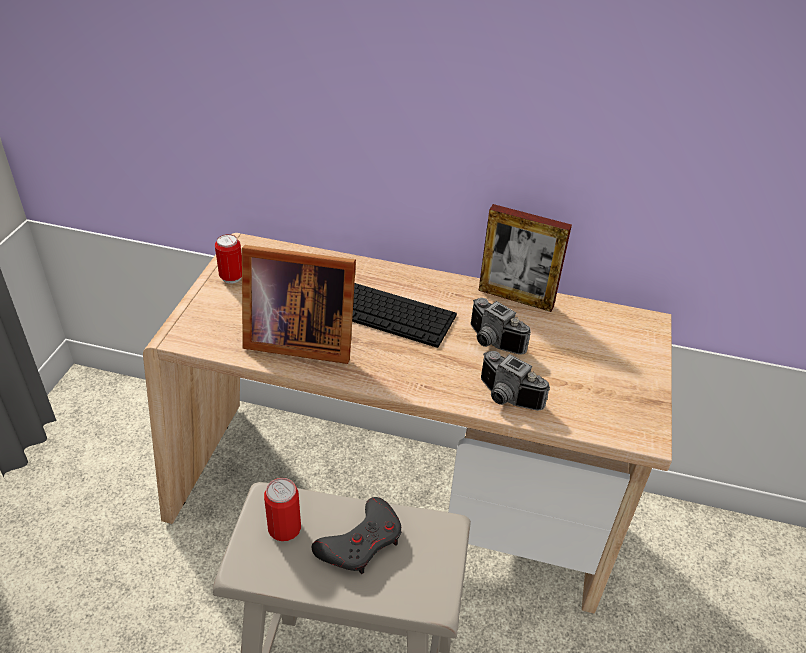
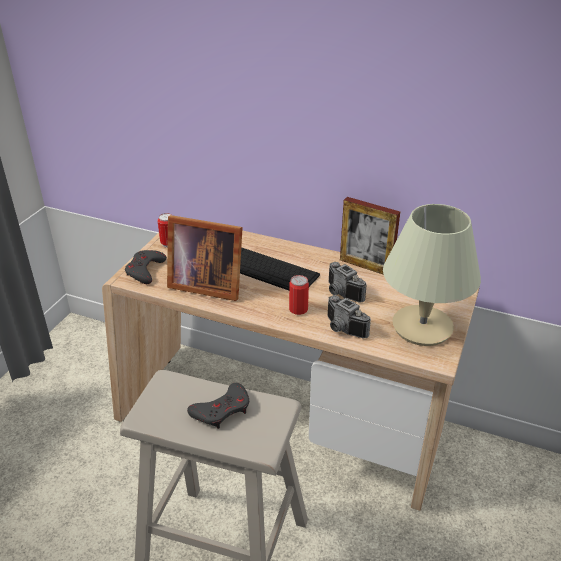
camera: 10 degrees right, 5 degrees down
(204, 322) = (145, 270): none -> grey game controller
(284, 528) = (172, 397): can -> can (298, 309)
(611, 386) = (421, 327): none -> beige table lamp

